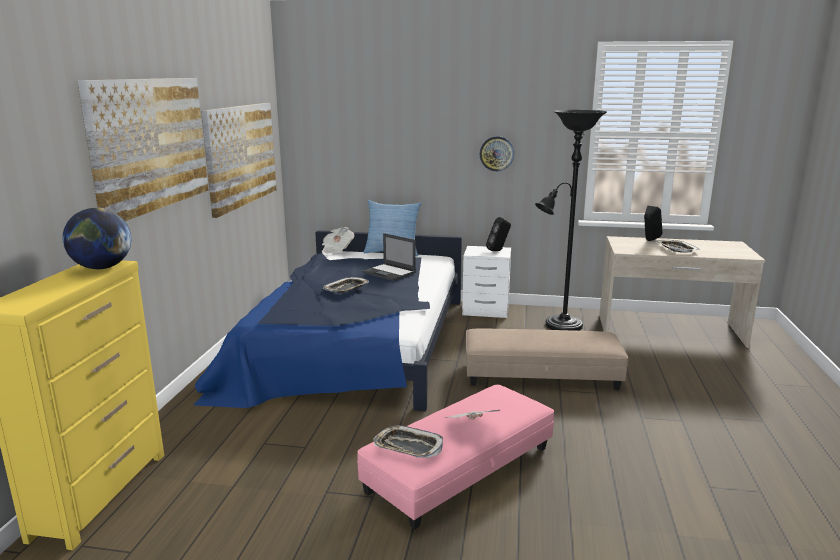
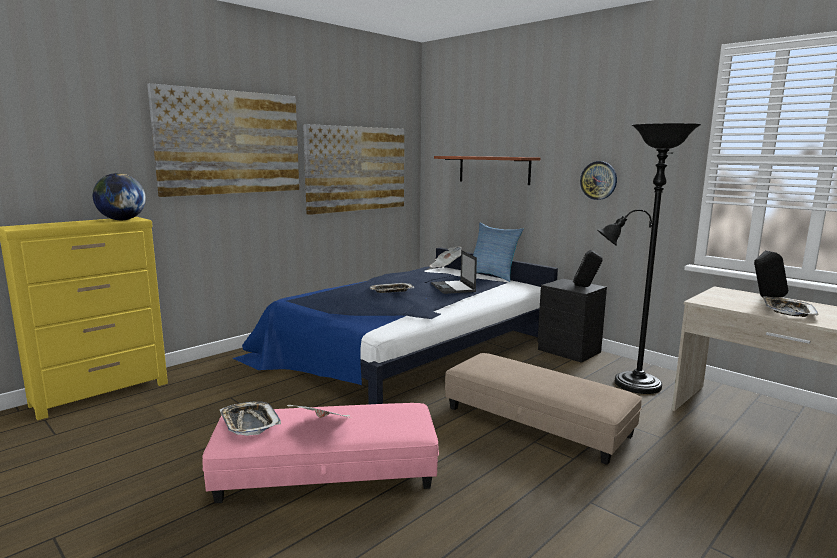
camera: 35 degrees right, 5 degrees down
(381, 145) = (494, 169): none -> shelf
(486, 310) = (569, 351): white nightstand -> black nightstand

